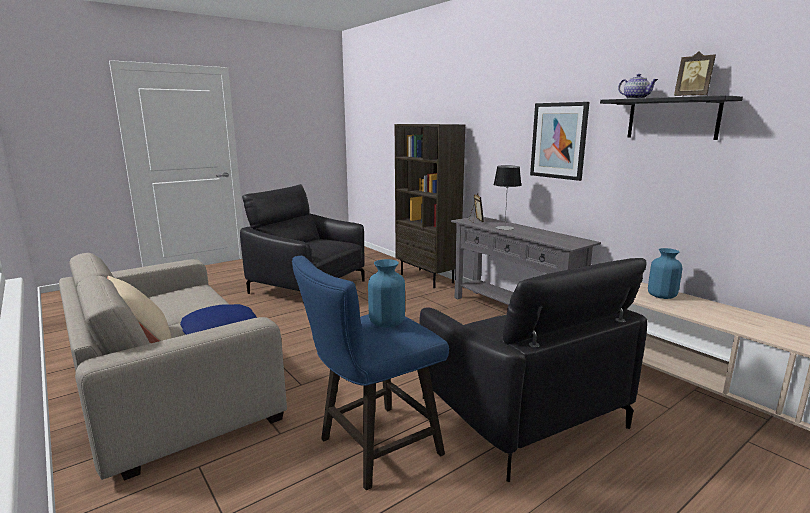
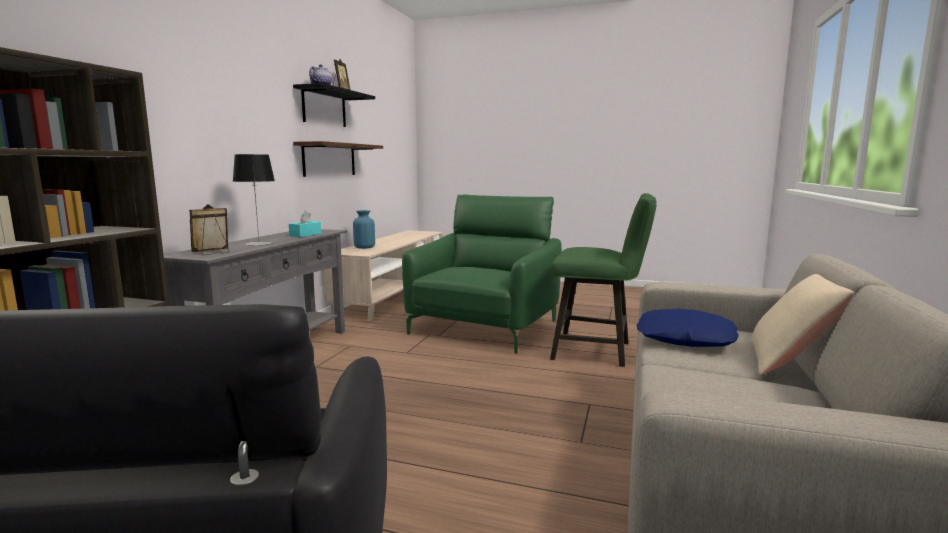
camera: 125 degrees left, 5 degrees down
(372, 449) = (598, 351): blue stool -> green stool
(387, 323) = (587, 248): blue vase -> none
(520, 412) = (484, 327): black armchair -> green armchair
(543, 238) = (305, 235): none -> turquoise tissue box
(558, 140) = (248, 122): picture -> none
(668, 180) = (329, 159): none -> brown shelf

